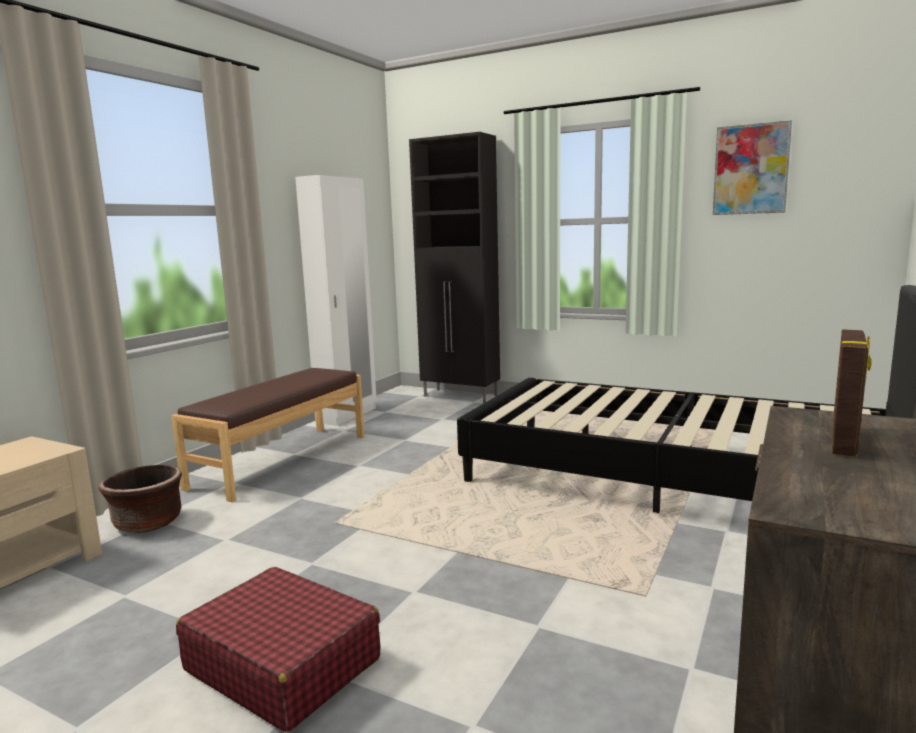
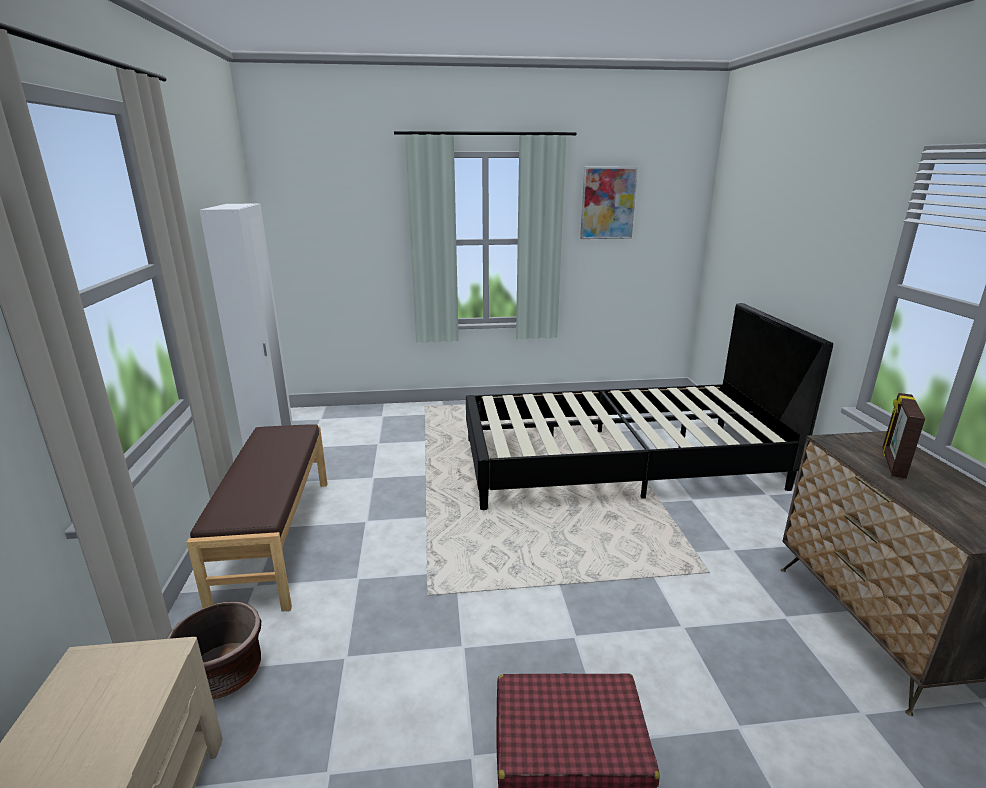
camera: 35 degrees left, 10 degrees up
(461, 396) = (362, 411): black cabinet -> none
(845, 441) = (892, 463): picture frame -> picture frame turned 150 degrees counterclockwise

